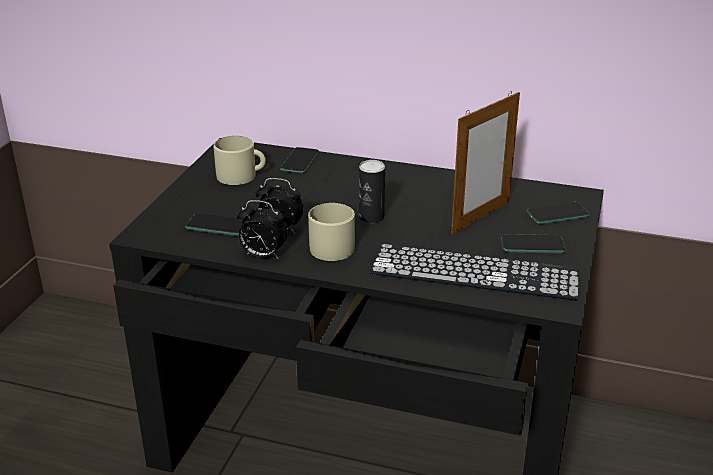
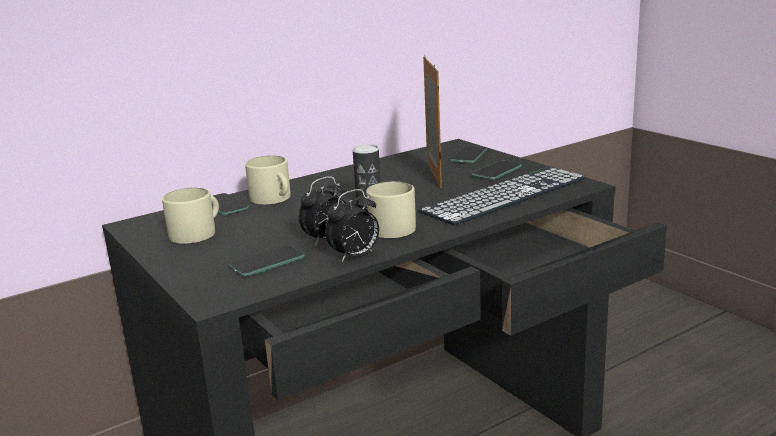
camera: 50 degrees left, 10 degrees down
(336, 173) = (273, 198): none -> beige mug

